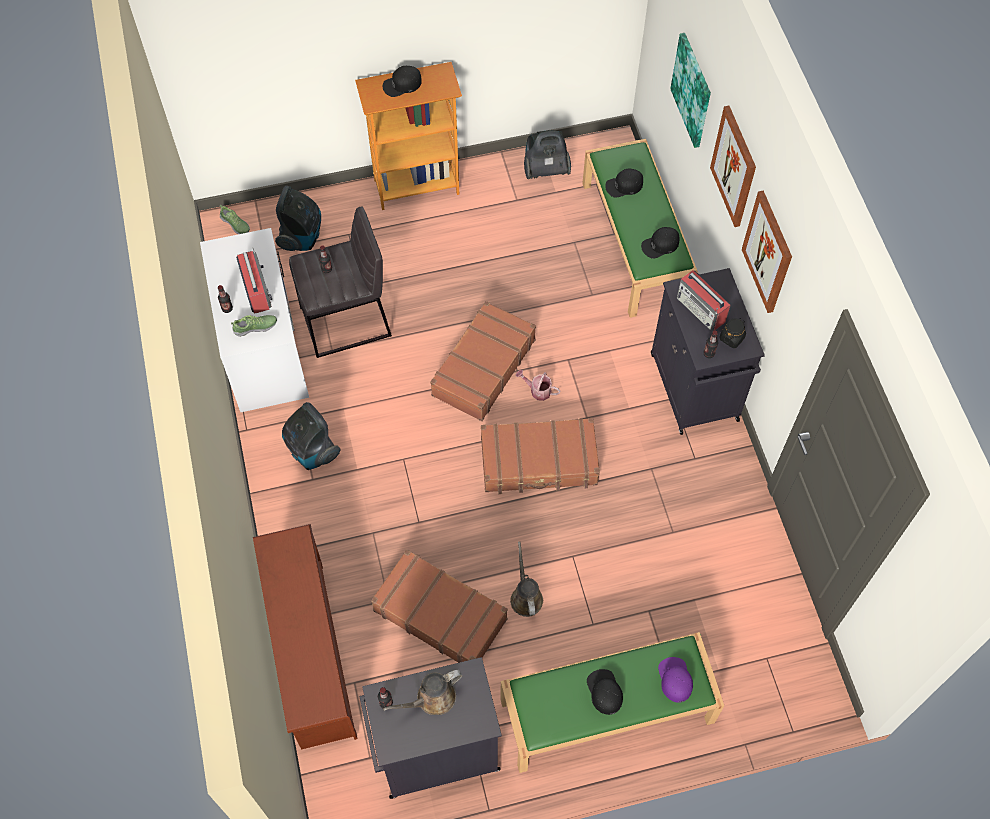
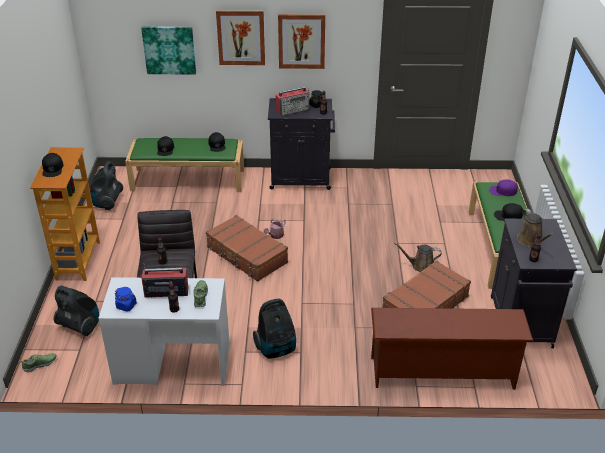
camera: 75 degrees left, 25 degrees down
(224, 260) = (126, 306): none -> blue jar
(539, 462) = (328, 244): brown suitcase -> none

